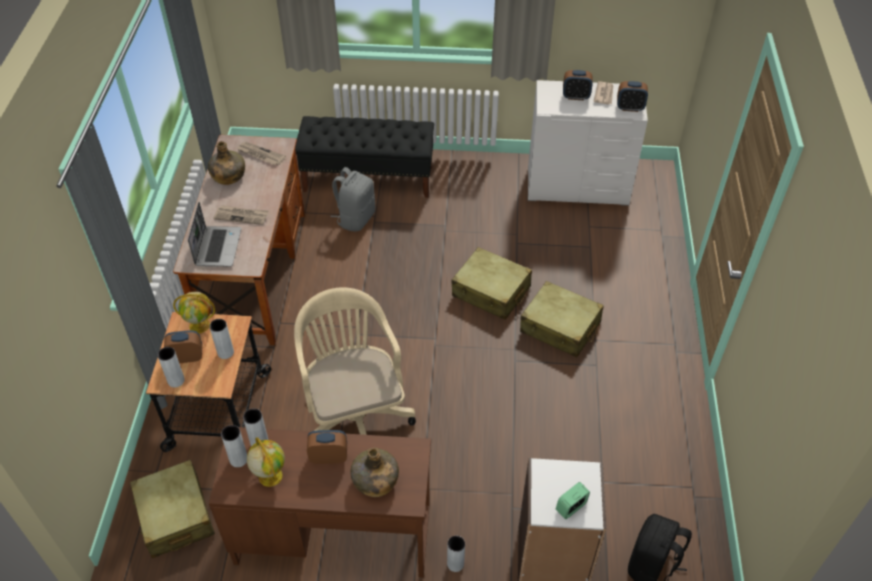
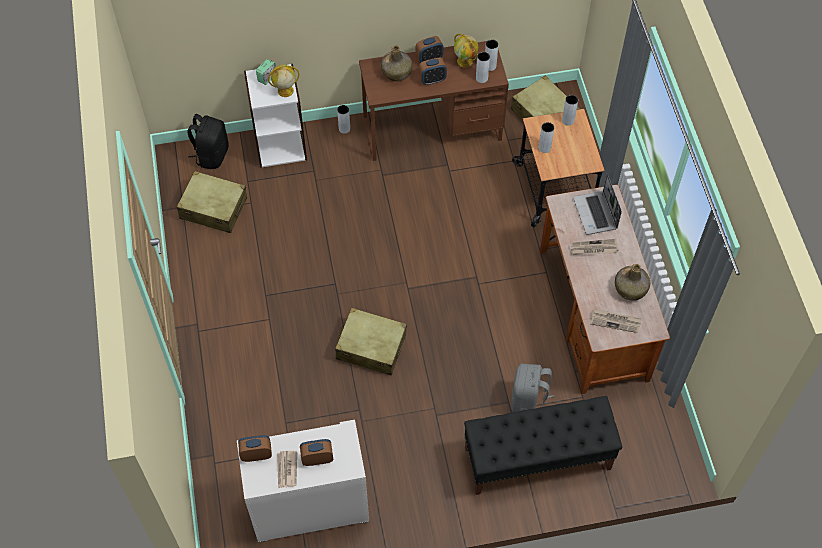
camera: 165 degrees right, 10 degrees up
(187, 357) = (571, 138): alarm clock -> alarm clock (429, 58)
(200, 325) = (576, 164): globe -> globe (285, 91)
(354, 414) = (450, 210): beige office chair -> none
(560, 327) = (301, 324): beige suitcase -> beige suitcase (213, 208)

